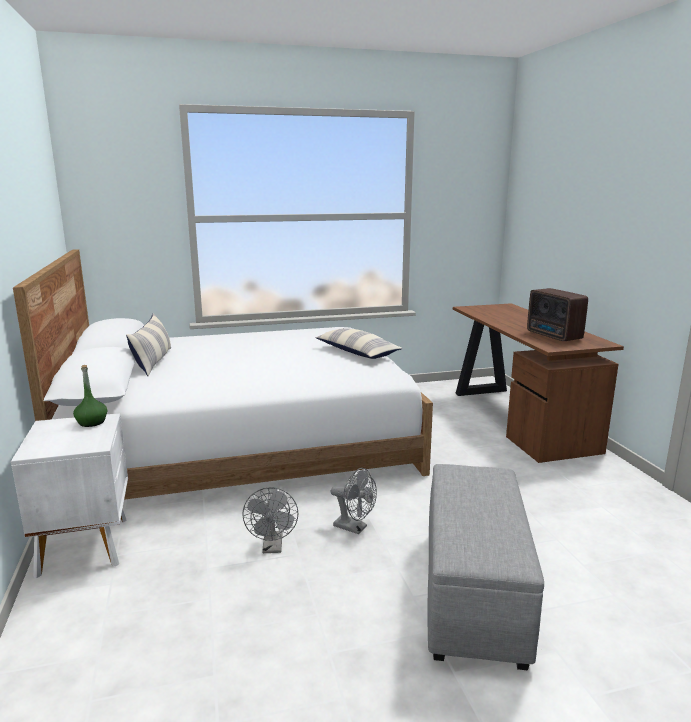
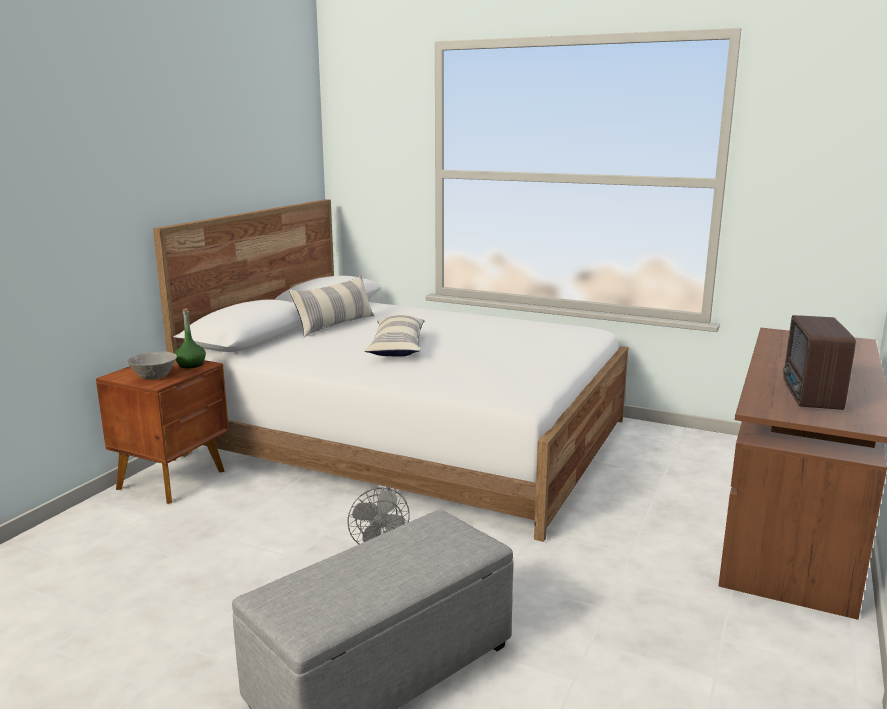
camera: 40 degrees right, 0 degrees up
(79, 441) = (155, 377): none -> grey bowl
(86, 545) = (174, 479): white nightstand -> brown nightstand
(273, 547) = (285, 542): grey fan -> none
(357, 353) = (538, 360): pillow -> pillow (397, 347)

